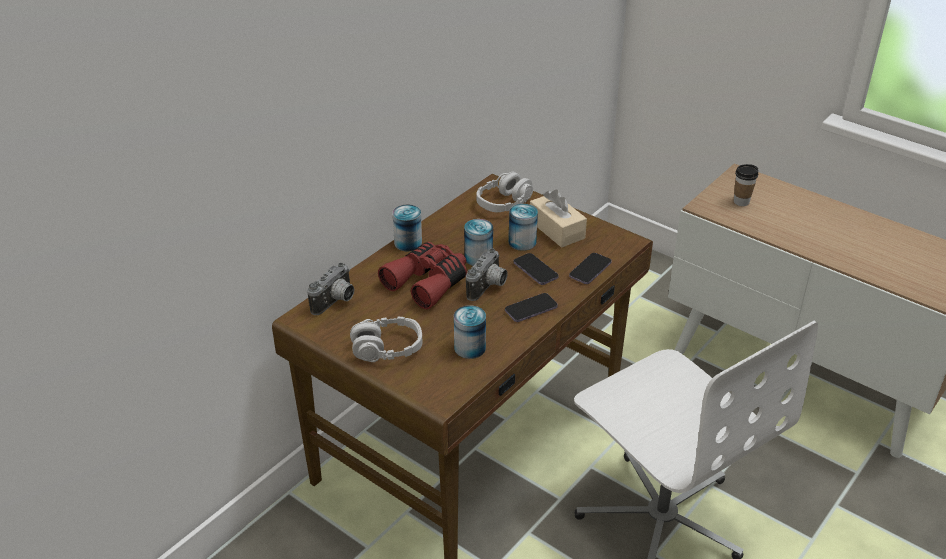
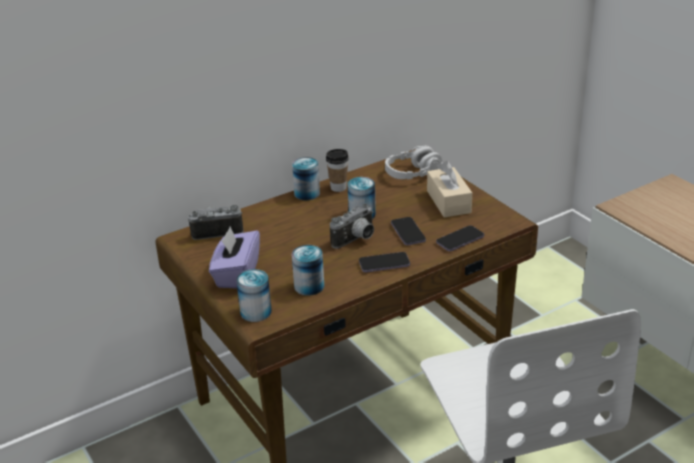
camera: 20 degrees right, 5 degrees down
(336, 302) = (217, 231): camera -> camera turned 150 degrees counterclockwise
(387, 348) = (237, 274): grey headphones -> purple tissue box
(428, 282) = (305, 227): red binoculars -> none
(522, 242) = (410, 207): can -> can (256, 312)
(741, 202) = (660, 208): cup -> cup (338, 188)

